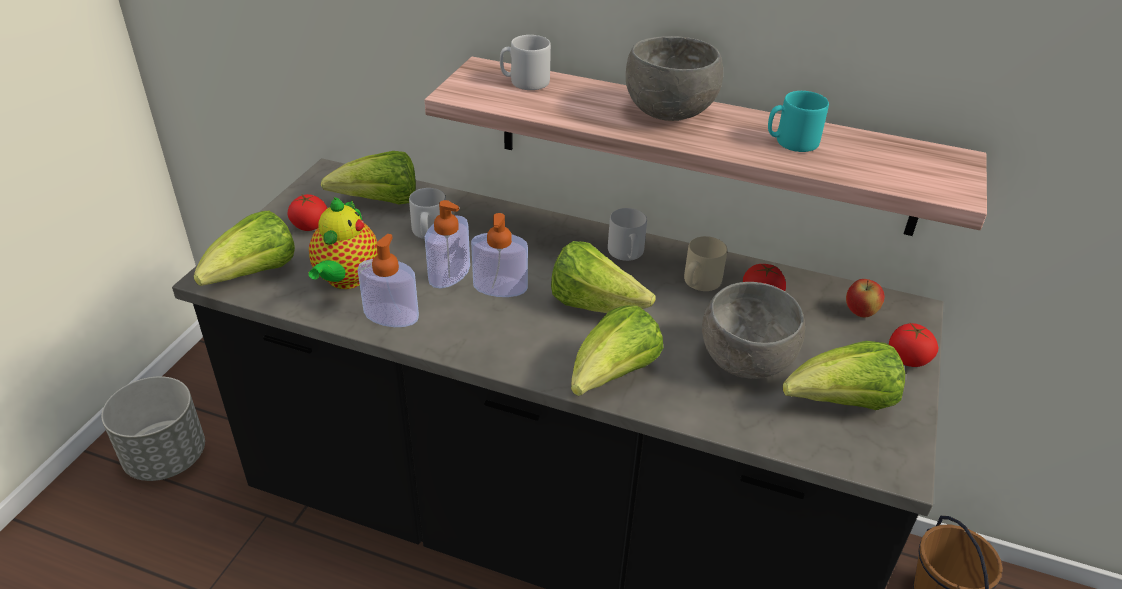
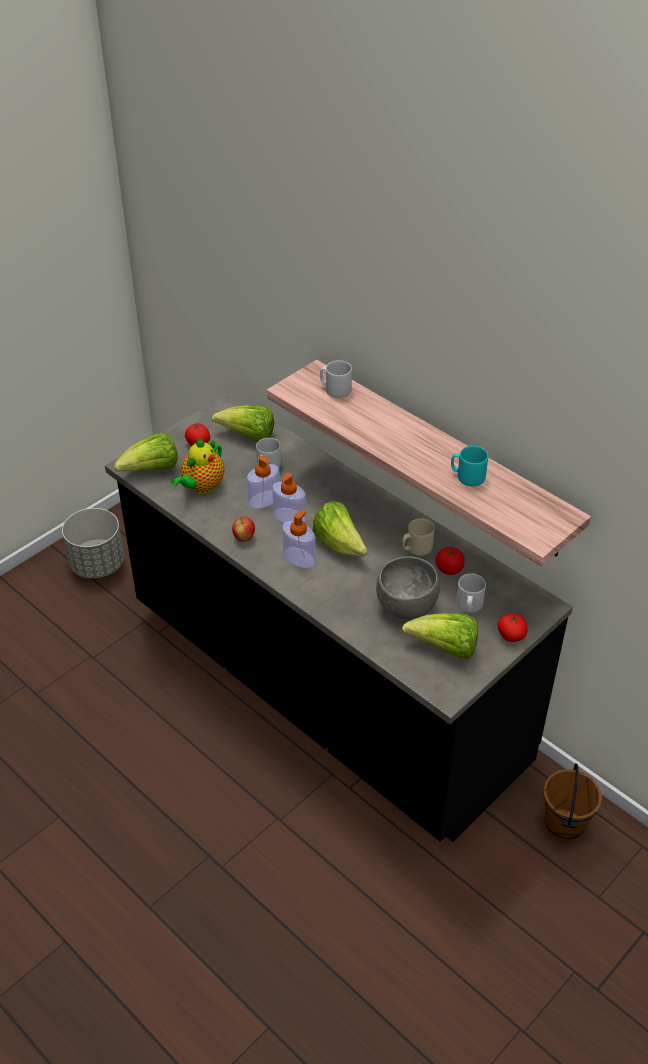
camera: 25 degrees right, 5 degrees up
(391, 315) = (216, 518): soap dispenser -> soap dispenser (299, 557)
(613, 376) = (320, 592): lettuce -> none
(626, 253) = (383, 515): grey mug -> grey mug (469, 606)
(670, 113) = (409, 436): grey bowl -> none
(860, 313) = (507, 598): apple -> apple (244, 538)

